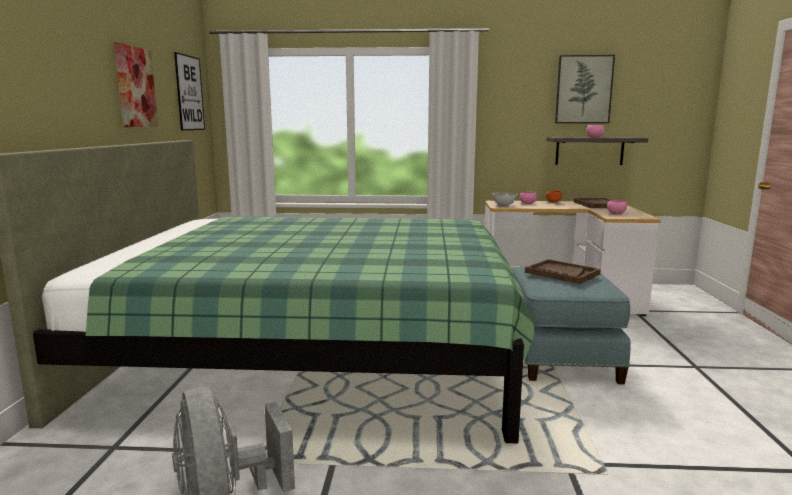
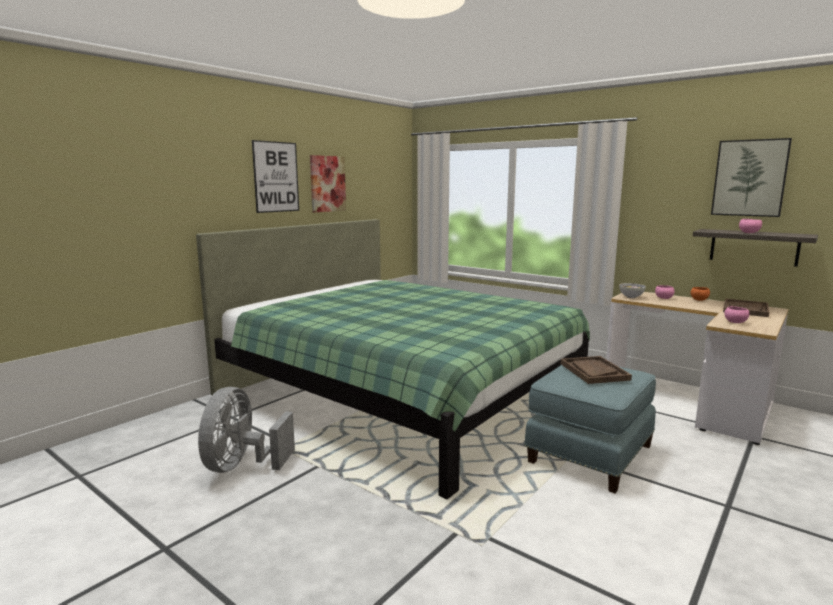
camera: 35 degrees right, 0 degrees up
(189, 93) = (387, 183): picture -> picture (276, 177)

